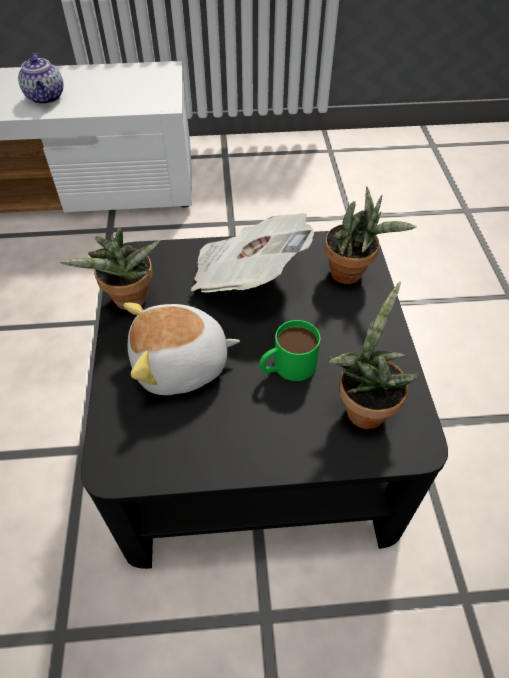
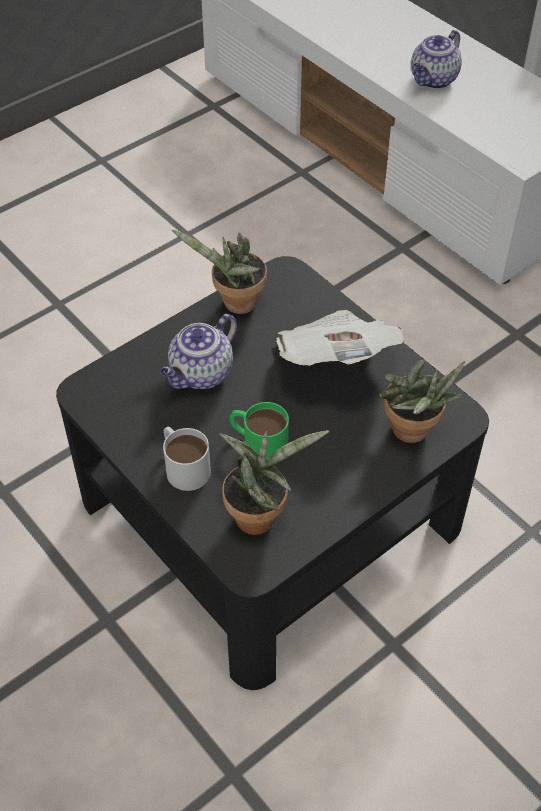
camera: 55 degrees right, 0 degrees up
(181, 365) = (201, 375): plush toy -> teapot
(270, 433) = (183, 466): none -> white mug

